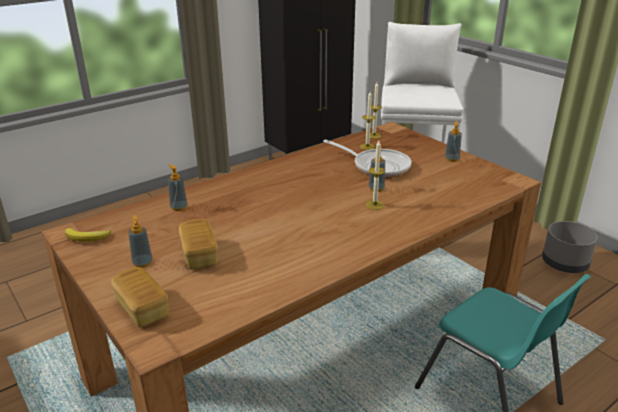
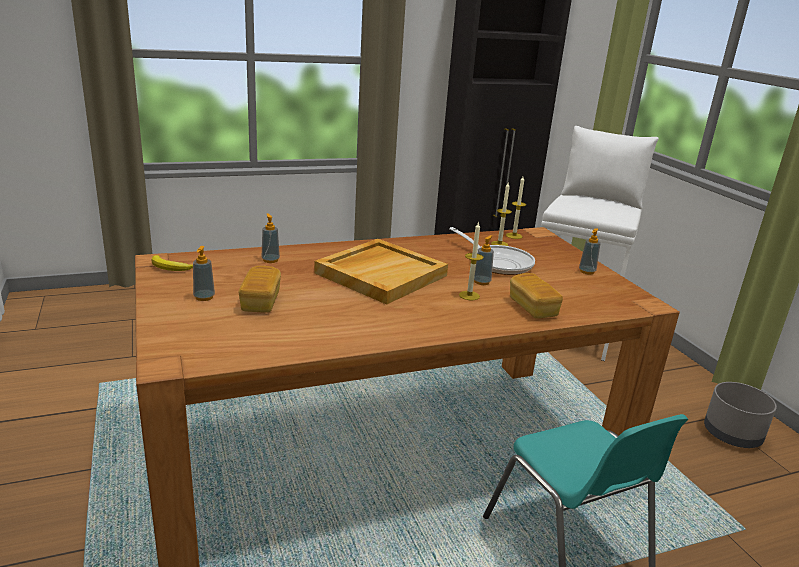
camera: 15 degrees right, 5 degrees down
(142, 308) = (177, 333): bread -> bread (532, 308)
(288, 200) = (381, 274): none -> beige tray

